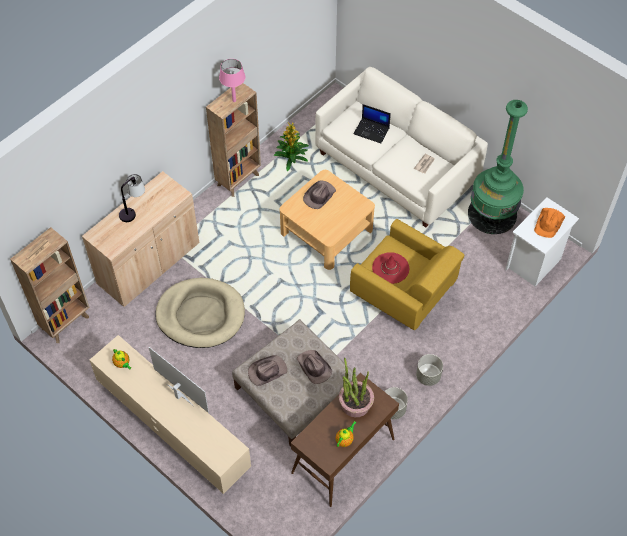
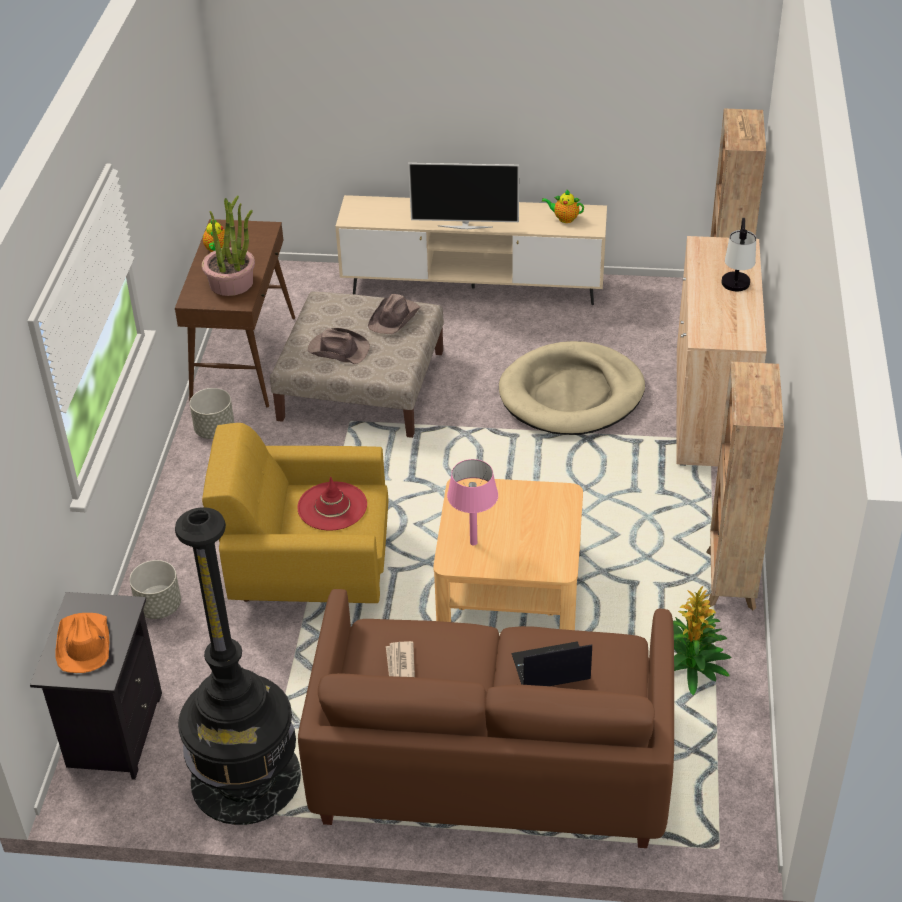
camera: 145 degrees right, 15 degrees down
(234, 100) = (748, 394): pink table lamp -> pink table lamp (473, 542)
(319, 196) = (539, 535): brown hat -> none
(397, 167) = (490, 762): white sofa -> brown sofa
(428, 376) = (191, 487): grey planter -> grey planter (159, 607)
(492, 214) = (245, 778): green floor lamp -> black floor lamp
(534, 263) = (113, 731): white nightstand -> black nightstand

